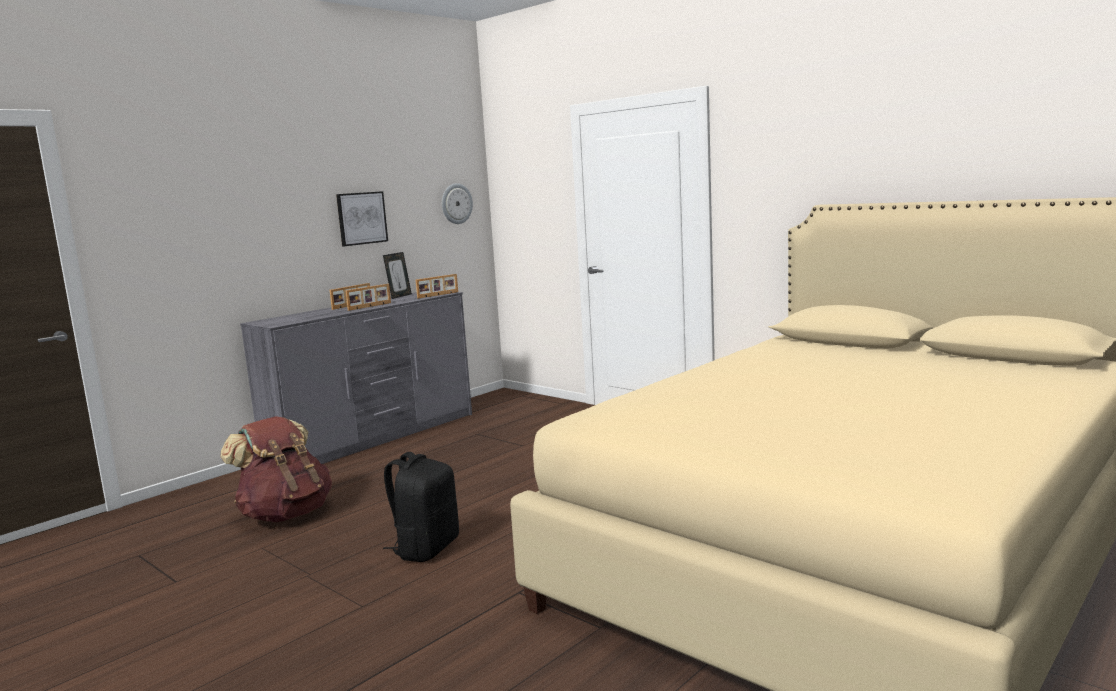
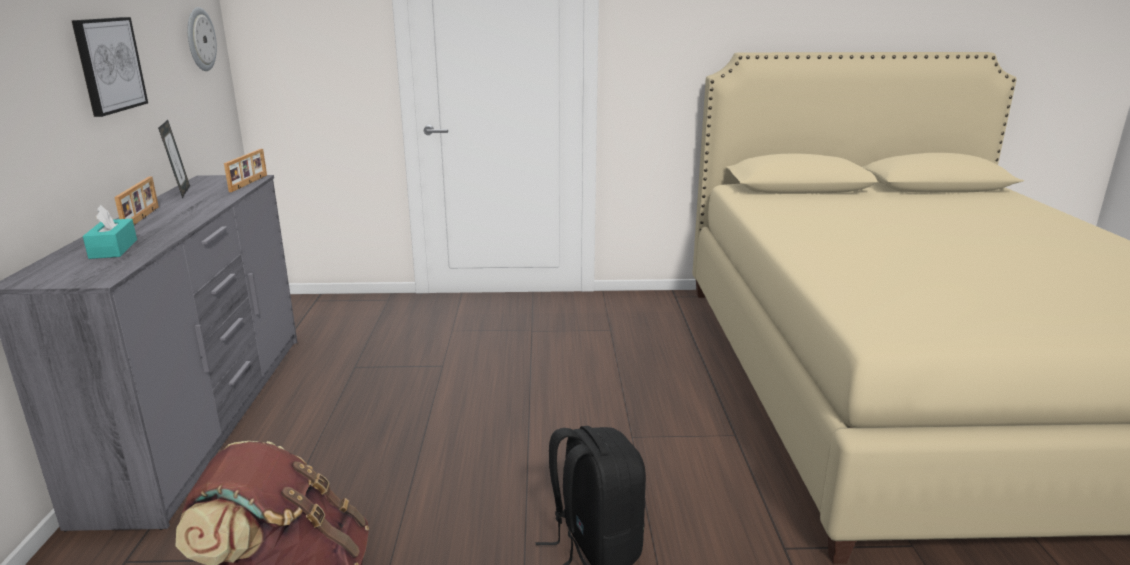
camera: 45 degrees left, 10 degrees up
(309, 315) = (113, 249): none -> turquoise tissue box
(370, 306) = (189, 216): picture frame -> none

